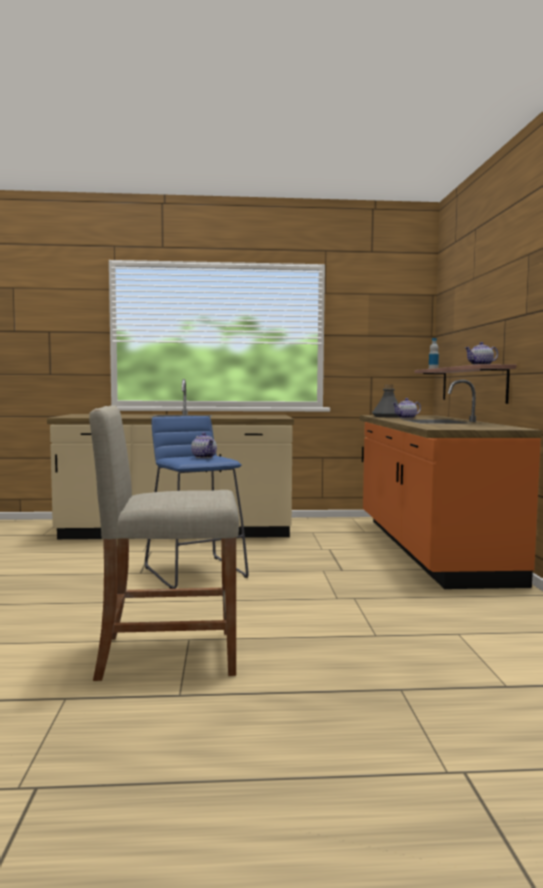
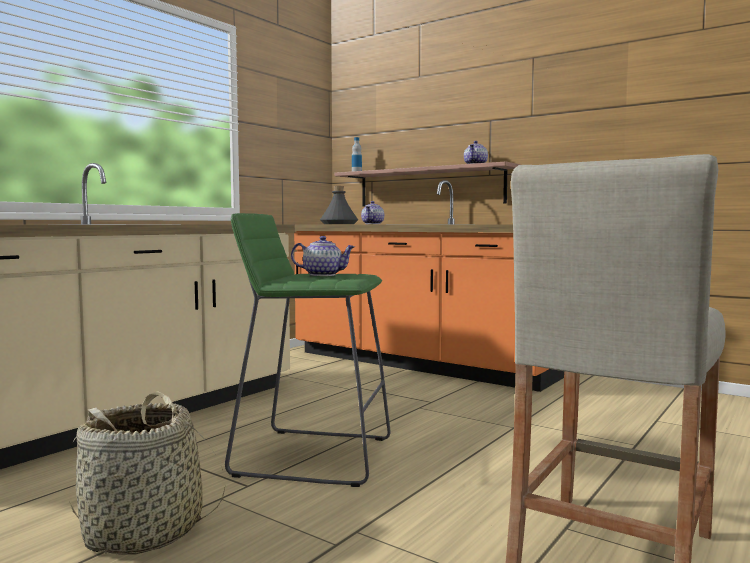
camera: 50 degrees left, 0 degrees up
(74, 573) = (144, 531): none -> basket
(196, 572) = (312, 455): blue stool -> green stool

